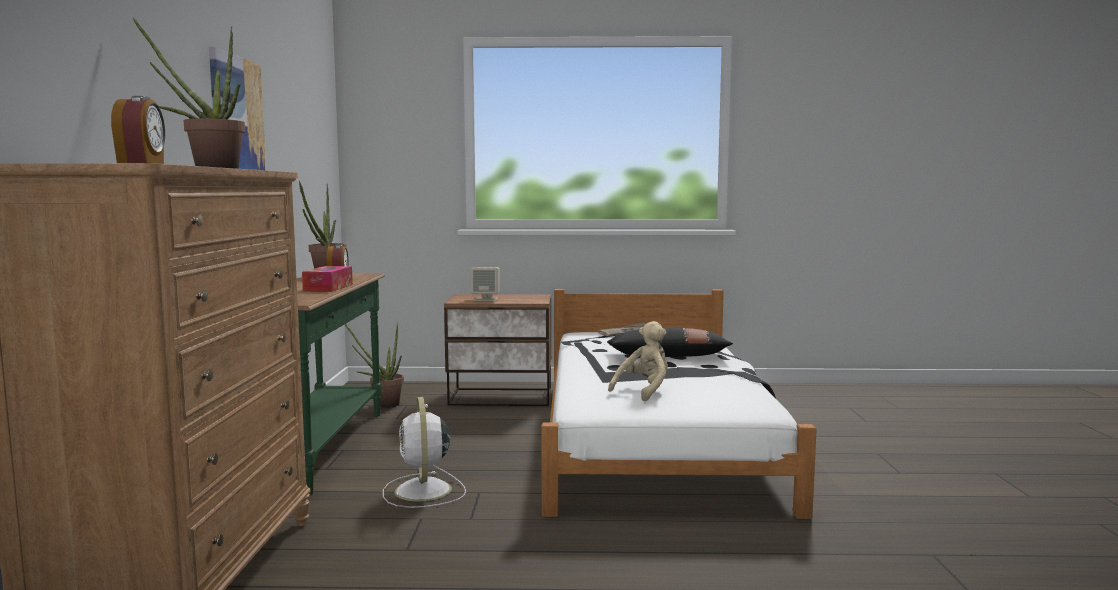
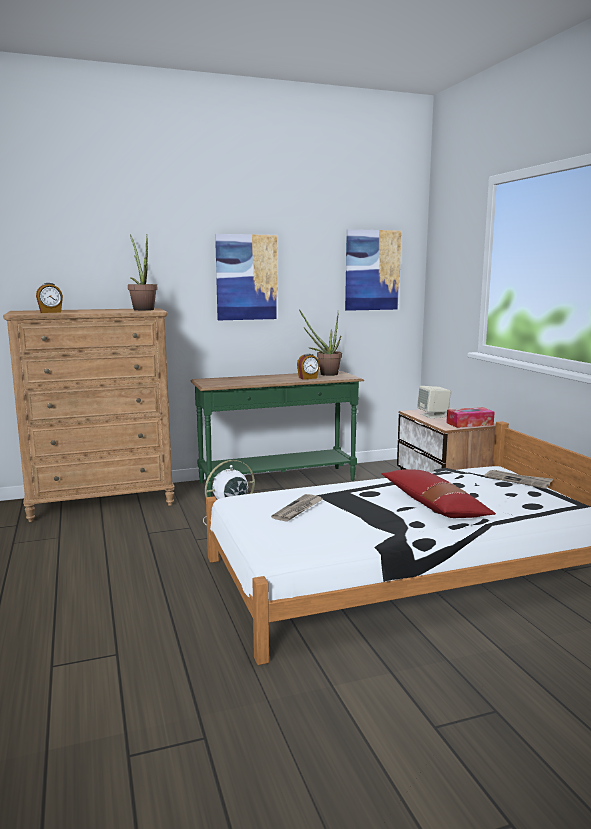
camera: 70 degrees right, 5 degrees up
(314, 133) = (372, 270): none -> picture
(328, 288) = (273, 381): tissue box -> tissue box (469, 424)
(382, 404) = (376, 476): potted plant -> none
(644, 391) = (298, 509): beige plush toy -> newspaper
(668, 357) = (433, 506): black pillow -> red pillow

